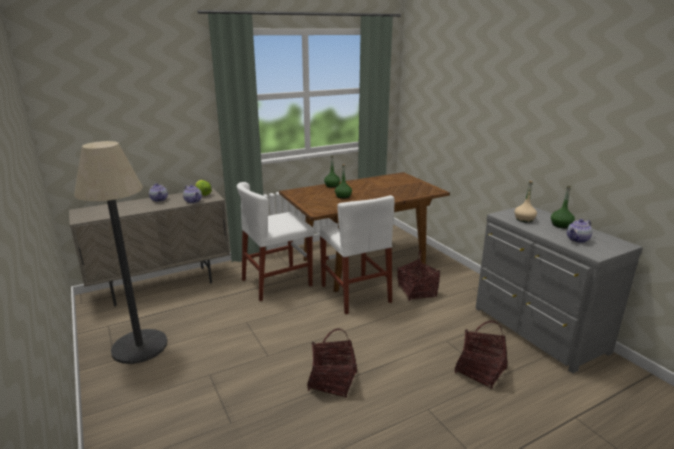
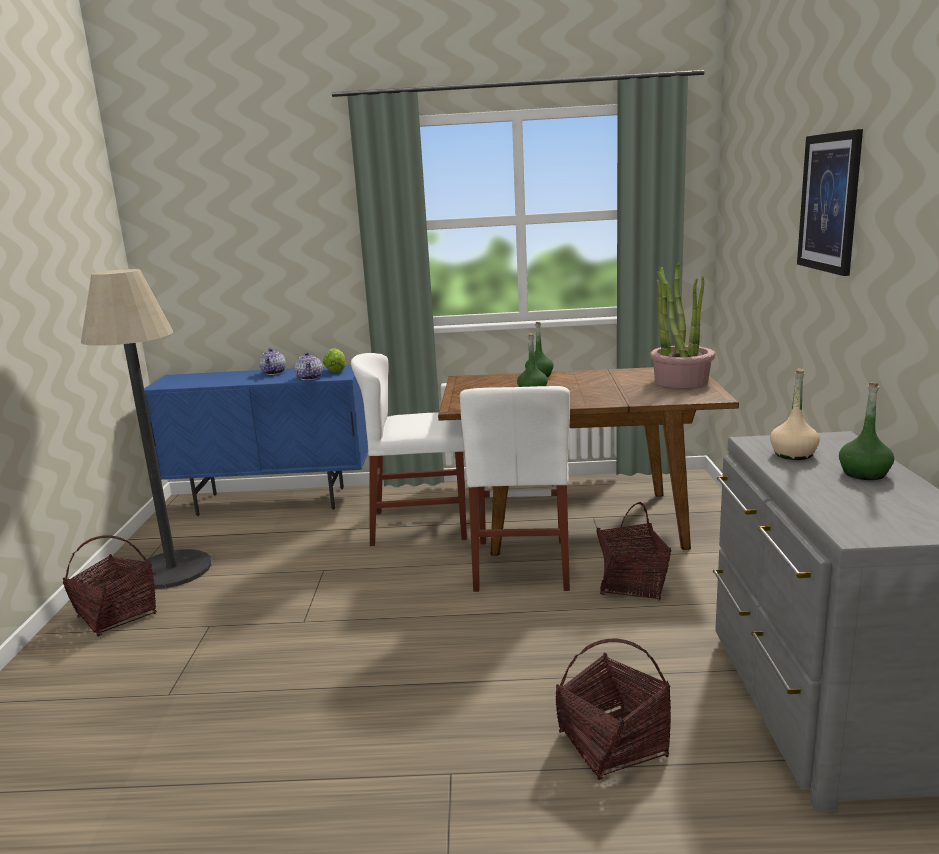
camera: 30 degrees right, 5 degrees down
(162, 285) = (273, 501): beige cabinet -> blue cabinet
(333, 381) = (351, 683): basket -> basket (117, 616)
(408, 182) = (680, 381): none -> potted plant
(507, 97) = (829, 202): none -> picture
(578, 240) = (858, 504): teapot -> none

